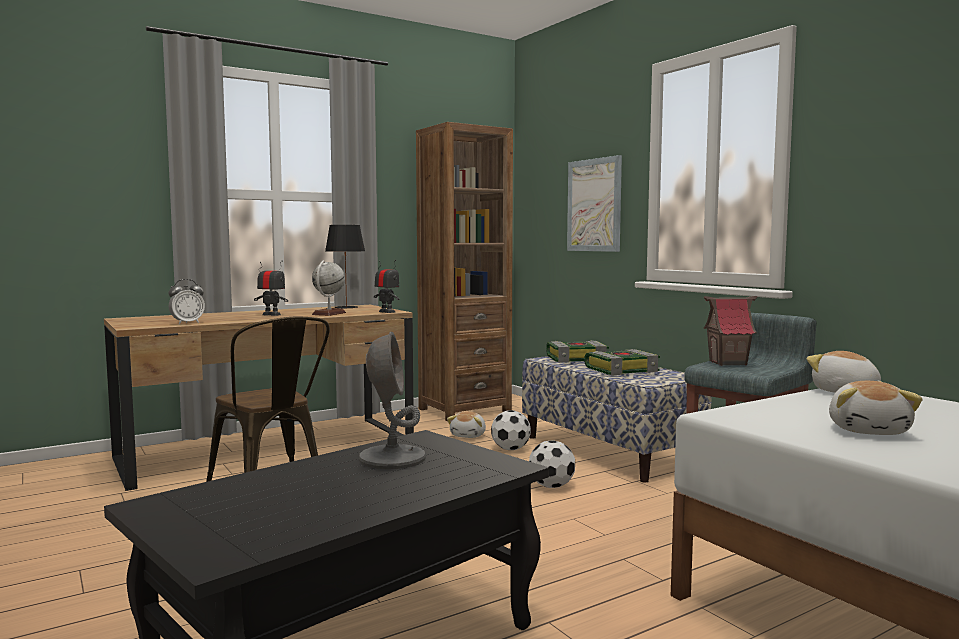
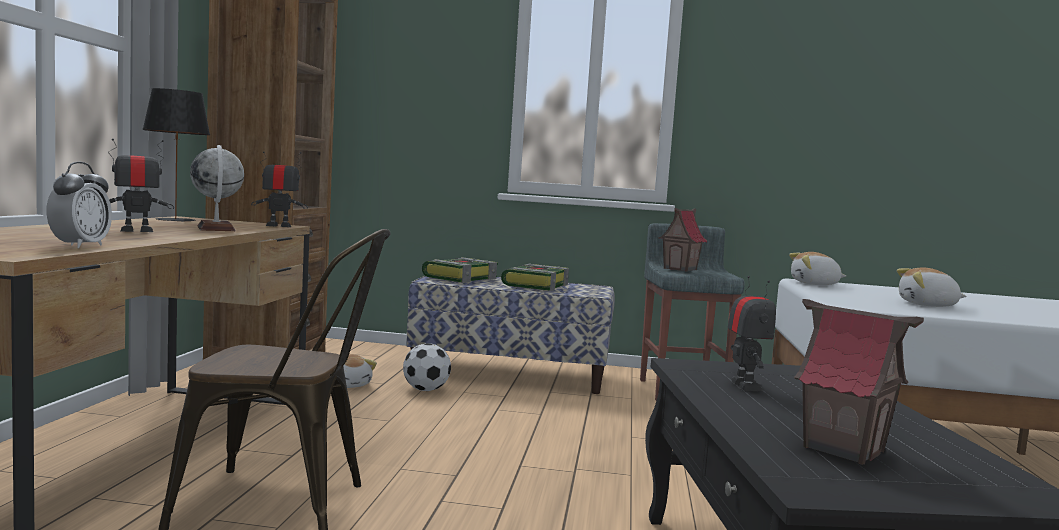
camera: 50 degrees left, 0 degrees up
(258, 500) = (843, 448): none -> toy house
(392, 458) = (745, 386): grey table lamp -> toy robot
(551, 486) = (548, 414): football -> none
(594, 205) = (429, 105): picture -> none
(869, 430) = (928, 305): plush toy -> plush toy turned 135 degrees clockwise

